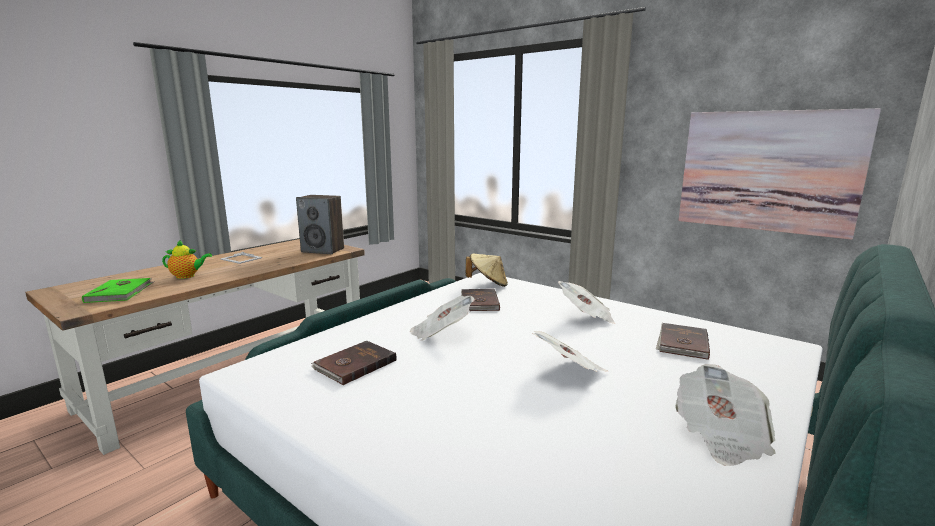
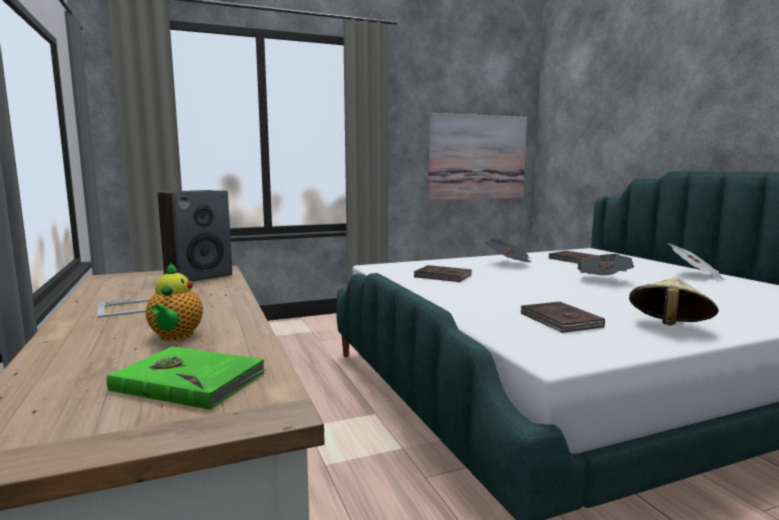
camera: 60 degrees left, 5 degrees down
(187, 276) = (175, 337): teapot -> teapot turned 150 degrees clockwise
(441, 333) = (507, 293): newspaper -> none
(488, 284) = (396, 268): beige hat -> beige hat (668, 328)

